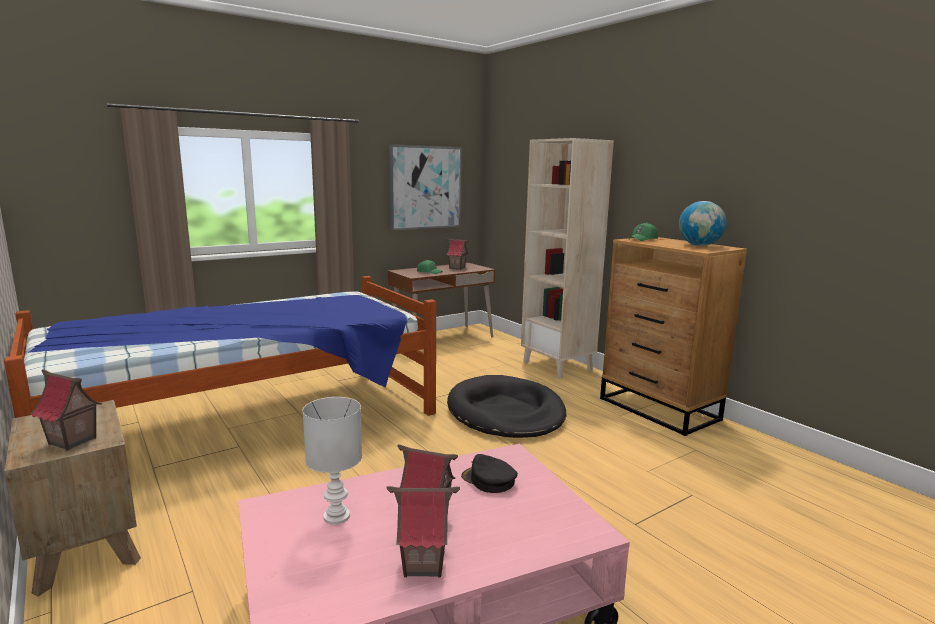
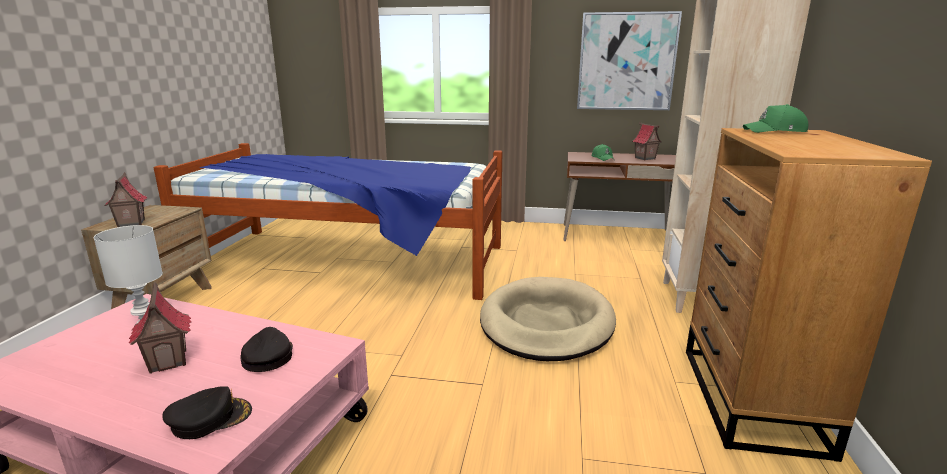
camera: 45 degrees right, 5 degrees up
(423, 564) = (93, 389): toy house -> none
(506, 412) = (546, 323): black dog bed -> beige dog bed
(550, 523) = (210, 418): none -> black cap
(699, 245) = (837, 146): globe -> none

